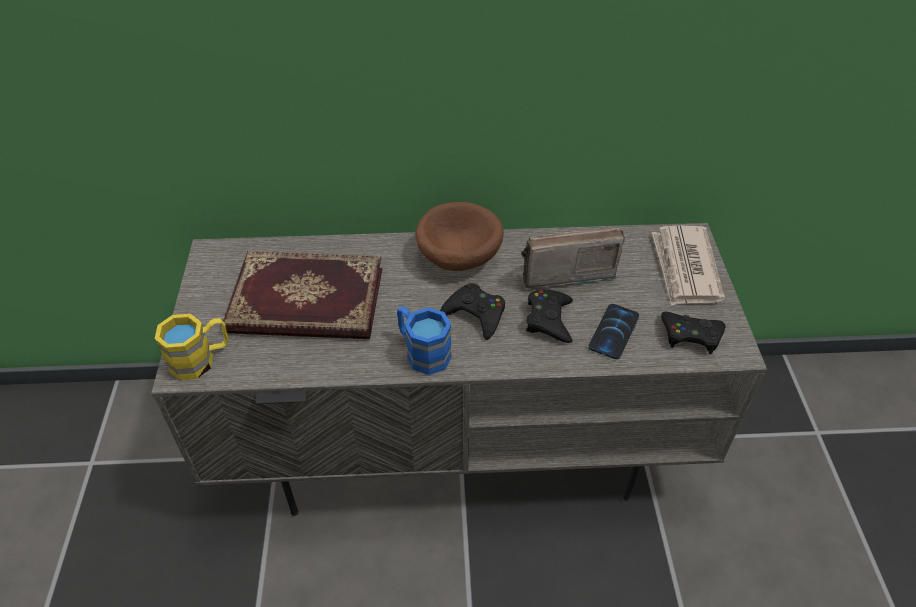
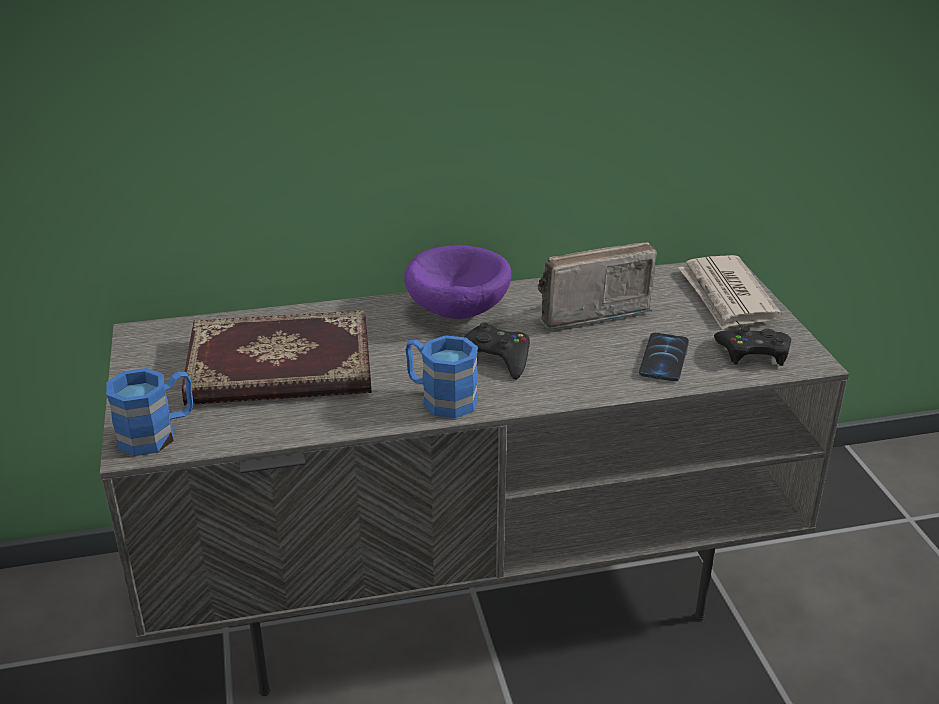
camera: 10 degrees left, 15 degrees down
(201, 359) = (158, 433): yellow mug -> blue mug
(457, 256) = (455, 310): brown bowl -> purple bowl
(549, 320) = (584, 355): black game controller -> none

